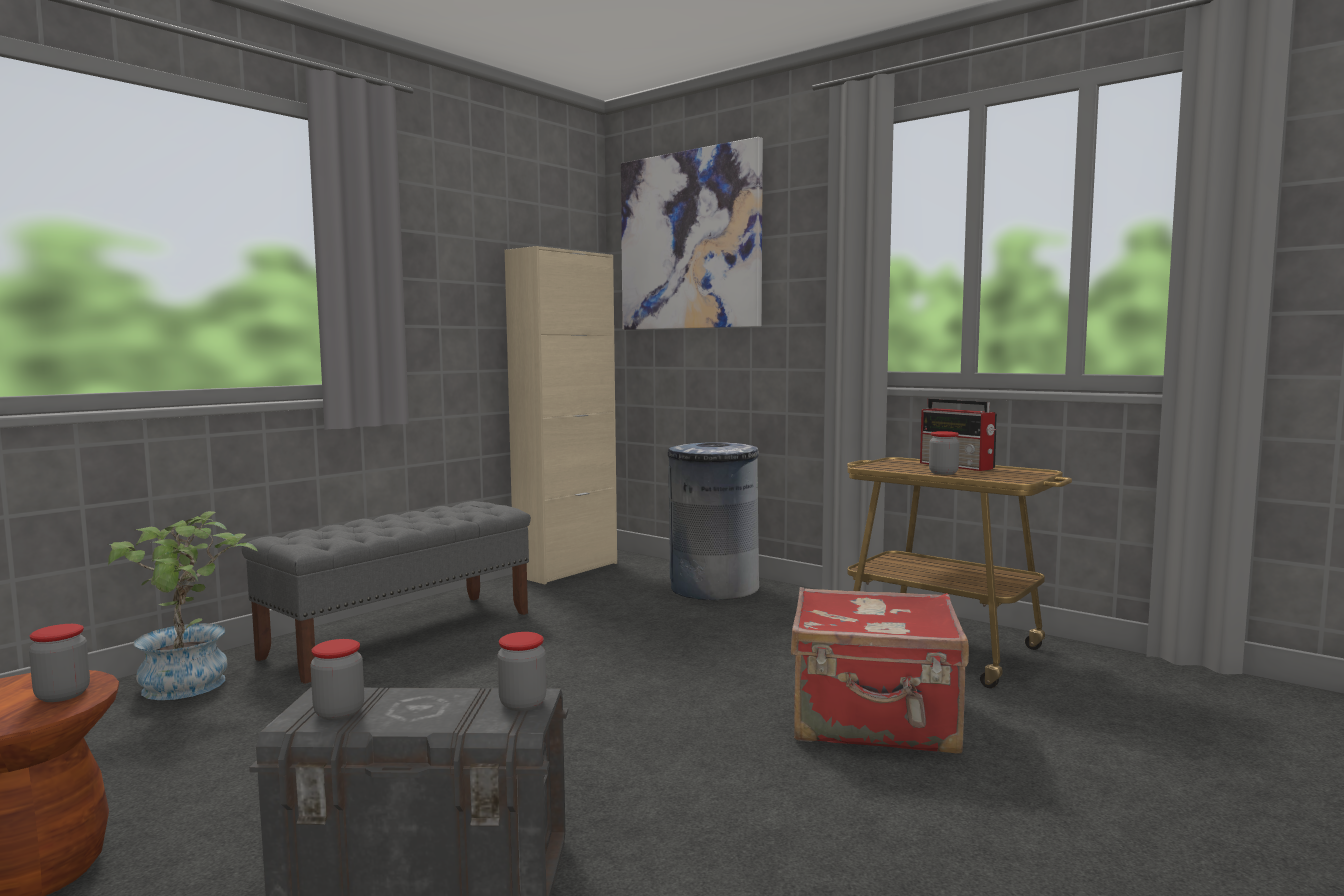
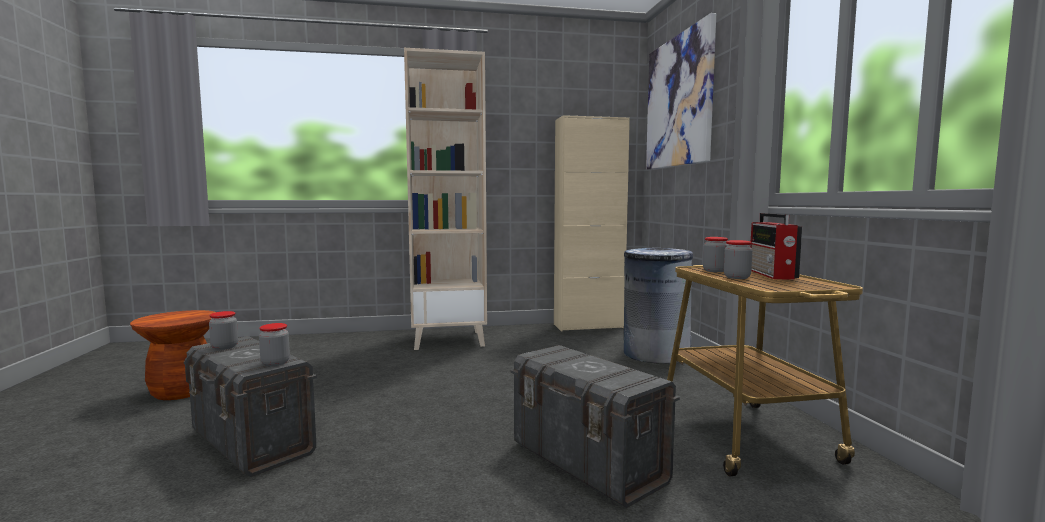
camera: 40 degrees right, 0 degrees up
(62, 695) = (187, 318): jar -> jar (714, 271)
(189, 688) = (338, 342): potted plant -> none
(402, 634) = (449, 340): grey bench -> beige bookcase
(874, 721) = (587, 462): red suitcase -> grey storage box

